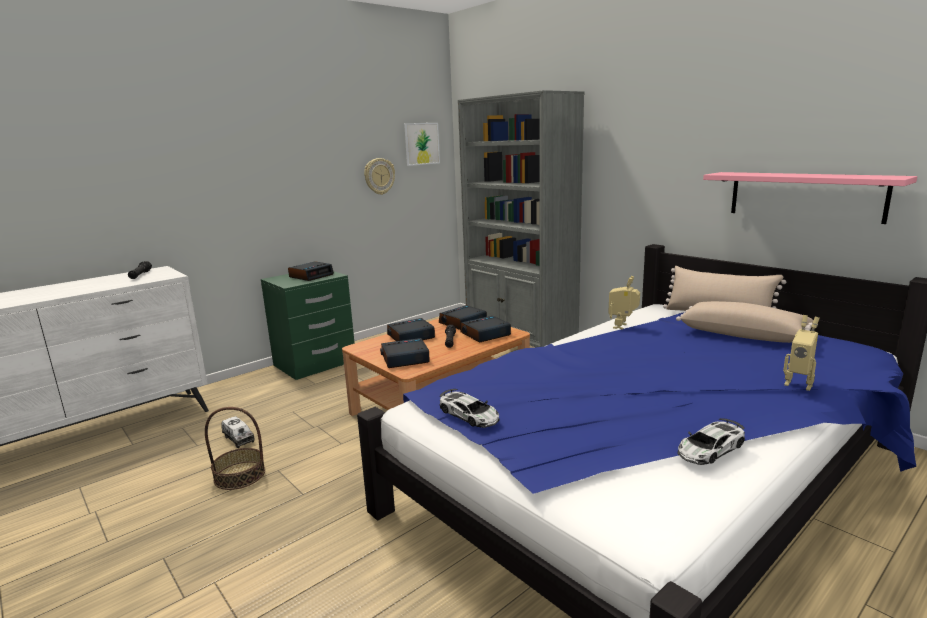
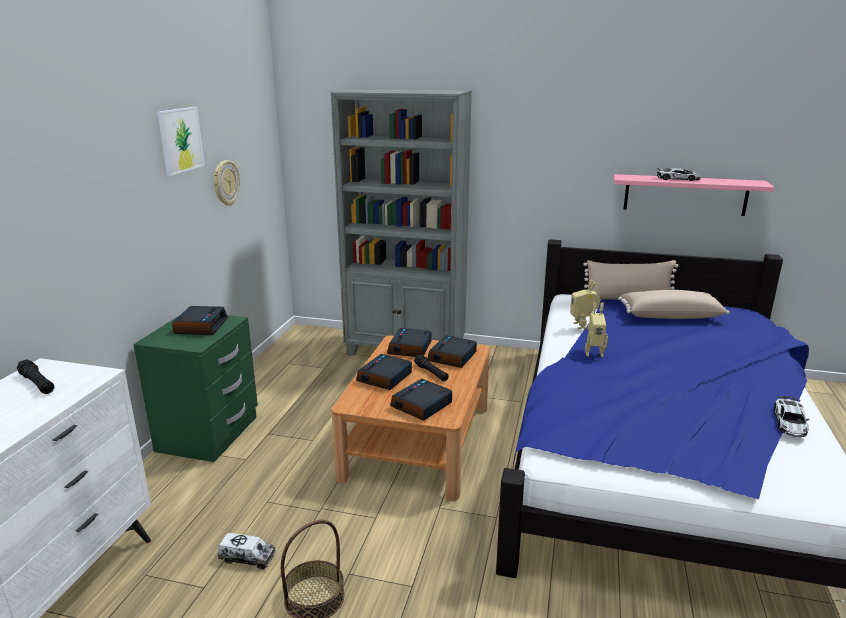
camera: 35 degrees left, 5 degrees up
(421, 144) = (256, 136): picture -> picture (180, 140)
(469, 415) = (620, 449): toy car -> toy car (678, 179)
(799, 384) = (762, 353): toy robot -> toy robot (593, 352)

